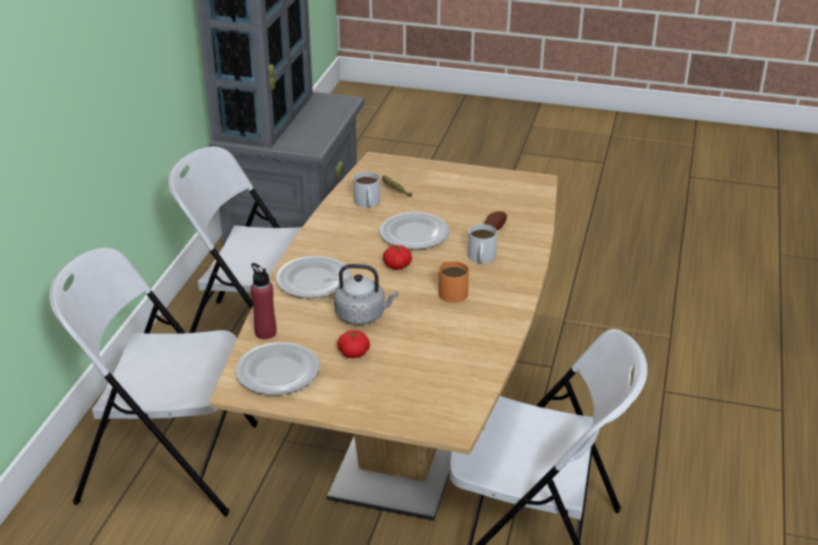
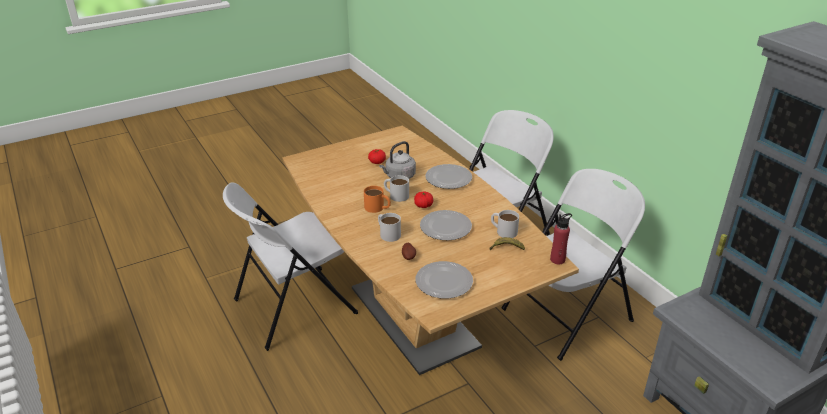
camera: 135 degrees right, 0 degrees up
(265, 332) = (426, 151): red bottle -> red bottle (557, 259)
(279, 371) = (394, 143): plate -> plate (443, 282)
(406, 294) = (396, 195): none -> white mug

